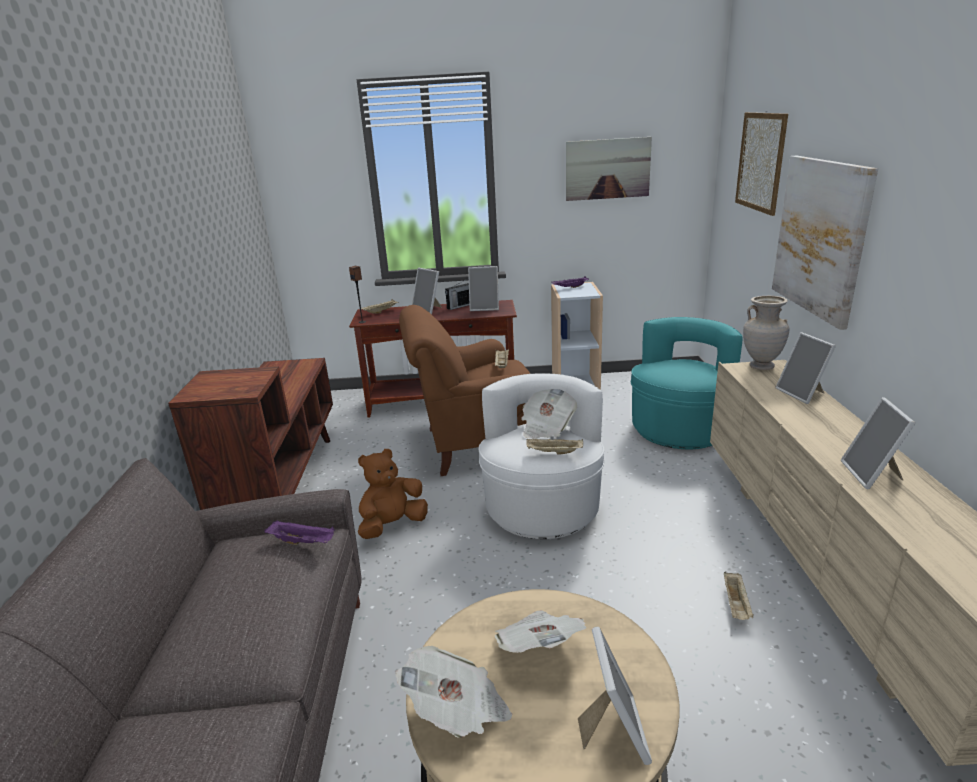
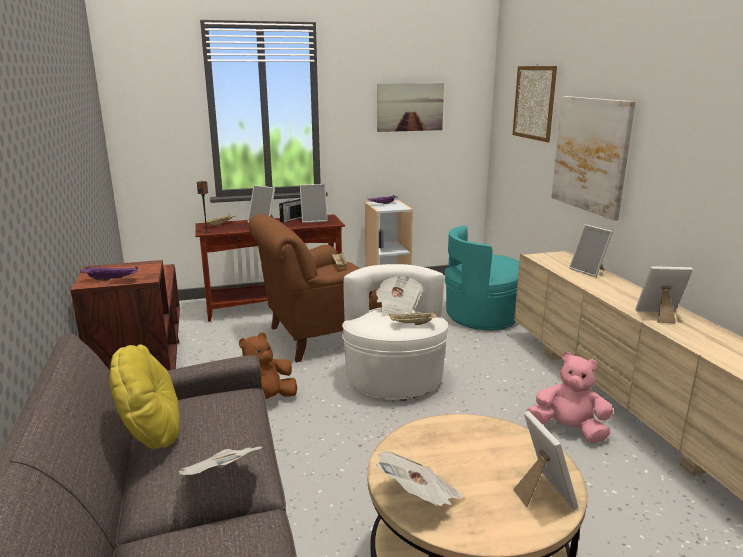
camera: 15 degrees left, 5 degrees down
(201, 585) = (152, 436): none -> yellow pillow
(303, 542) = (233, 397): purple tray -> purple tray (112, 280)
(539, 648) = (463, 451): newspaper -> newspaper (222, 478)
(679, 429) = (482, 316): turquoise armchair -> turquoise armchair turned 120 degrees counterclockwise
(736, 604) = (568, 430): beige tray -> pink plush toy
(761, 366) = (552, 255): beige vase -> none
(872, 475) = (659, 316): picture frame -> picture frame turned 105 degrees clockwise

